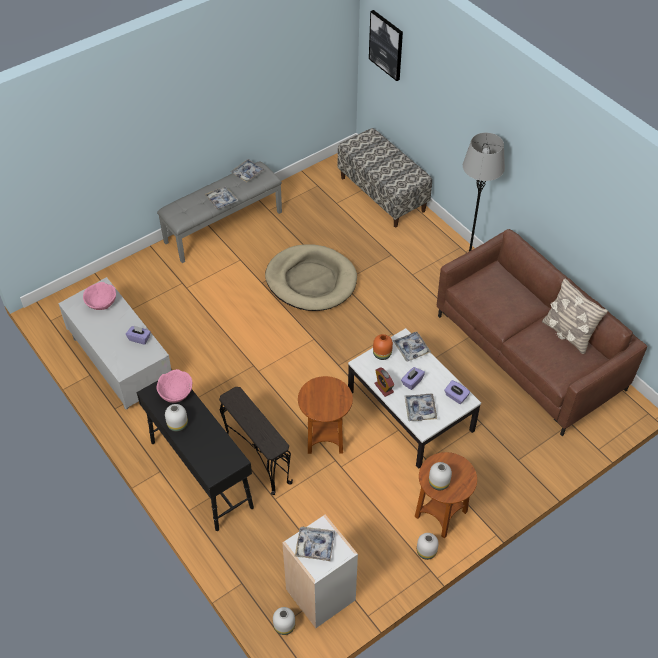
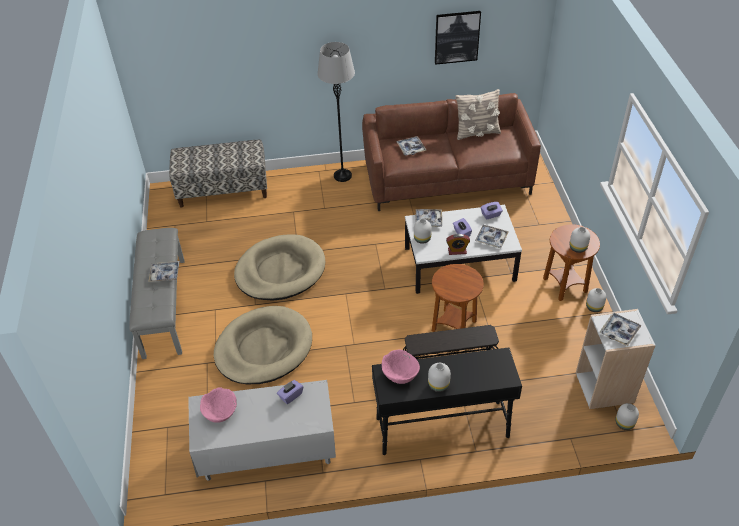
camera: 60 degrees left, 5 degrees down
(217, 311) = (263, 348): none -> beige dog bed
(247, 173) = (147, 244): tray -> tray (411, 148)
(382, 353) = (422, 239): orange vase -> white vase
(386, 45) = (161, 58): picture -> picture (456, 37)

